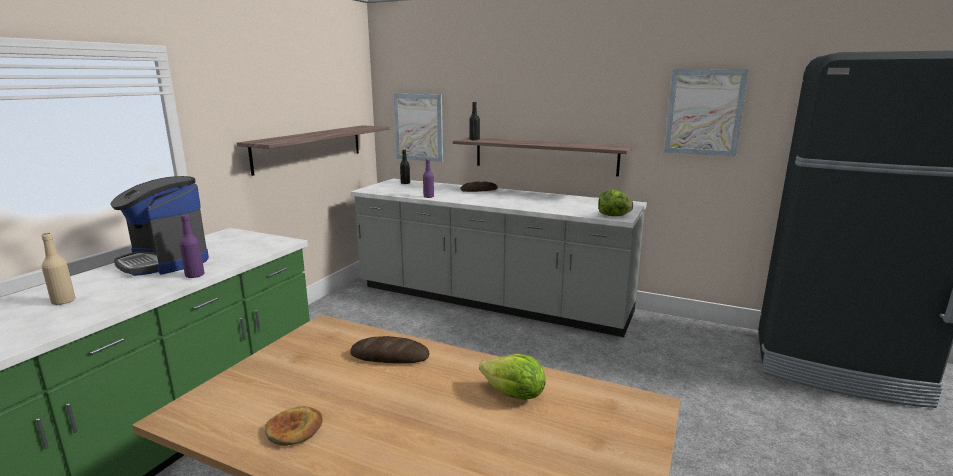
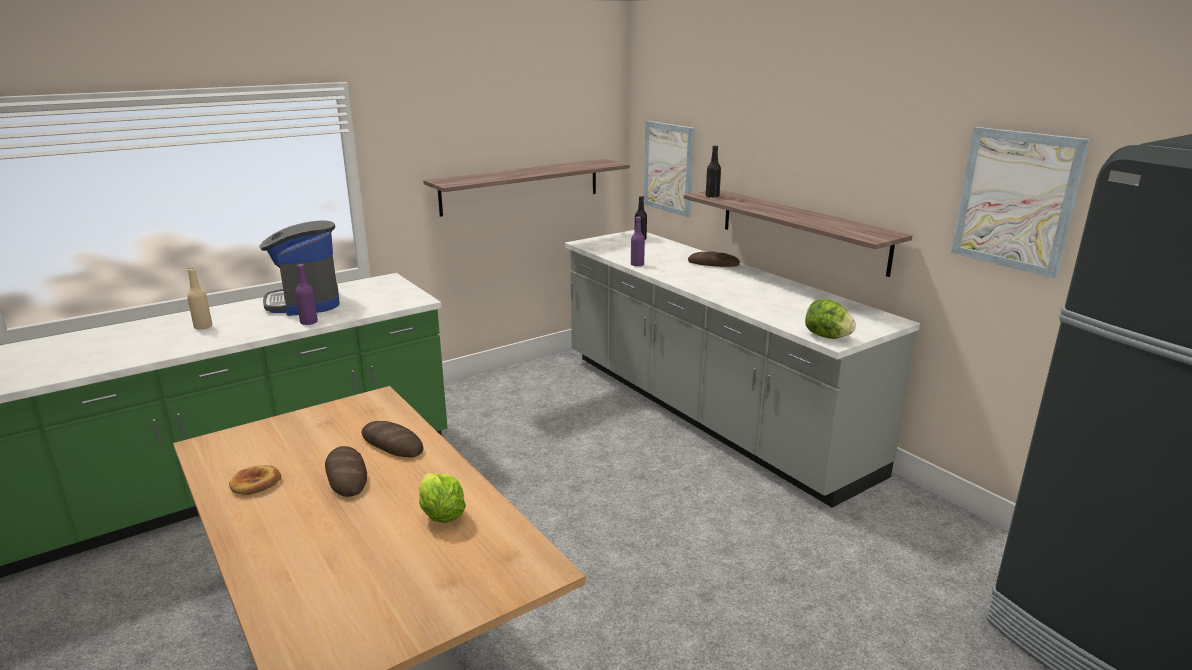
camera: 30 degrees right, 5 degrees up
(383, 393) = (346, 475): none -> bread

